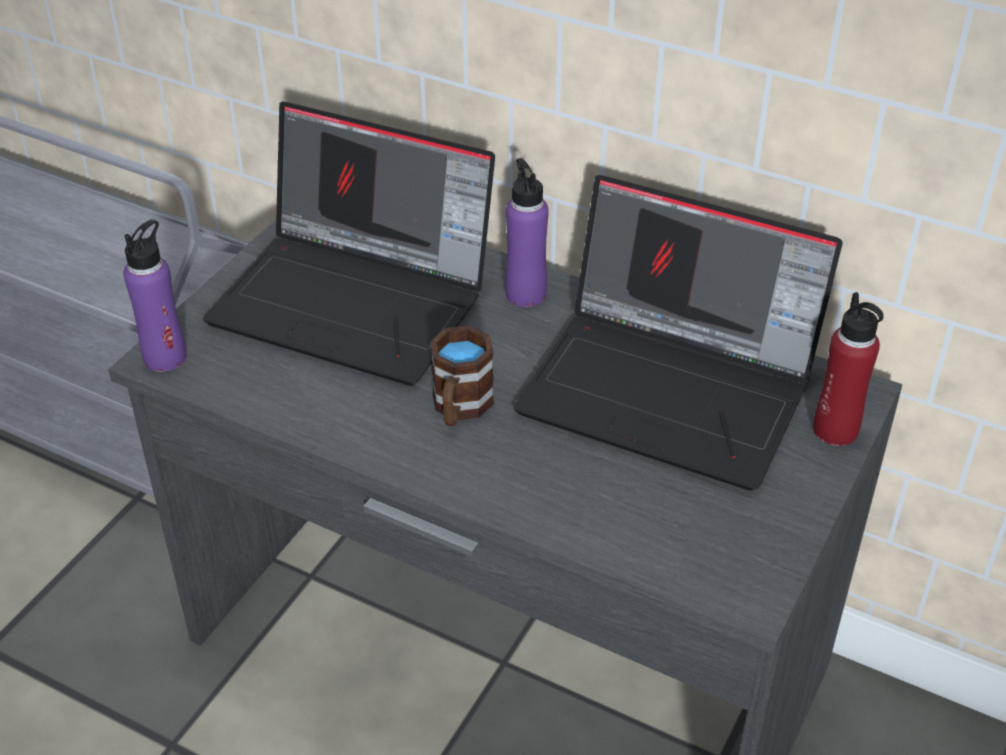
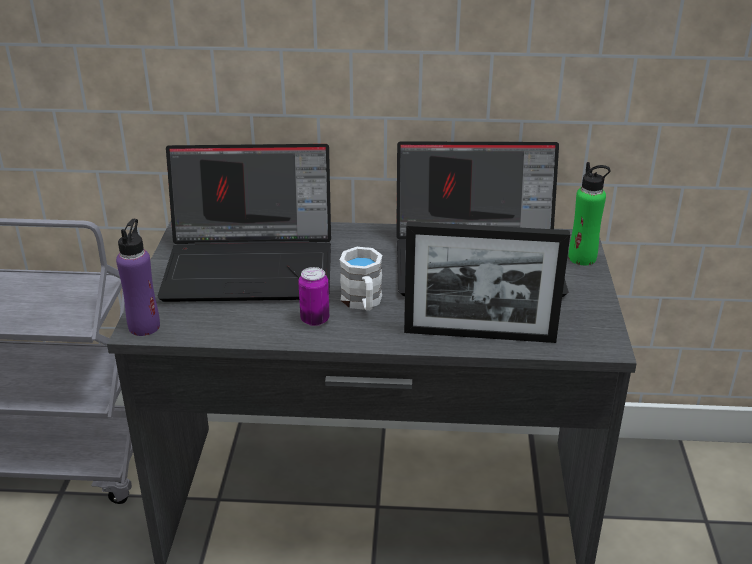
camera: 25 degrees left, 10 degrees down
(377, 415) = (315, 320): none -> can
(459, 408) = (363, 303): brown mug -> white mug
(525, 294) = (356, 238): purple bottle -> none
(580, 515) = (479, 335): none -> picture frame
(835, 430) = (582, 258): red bottle -> green bottle

